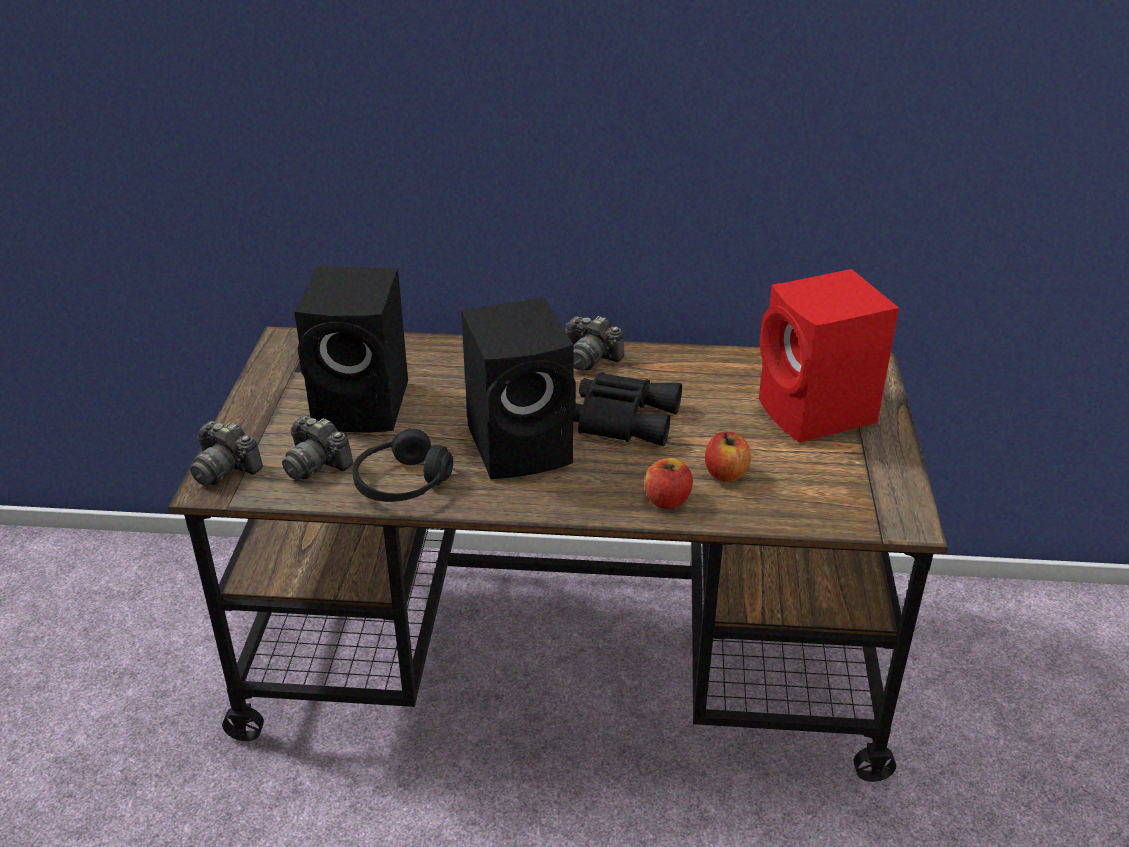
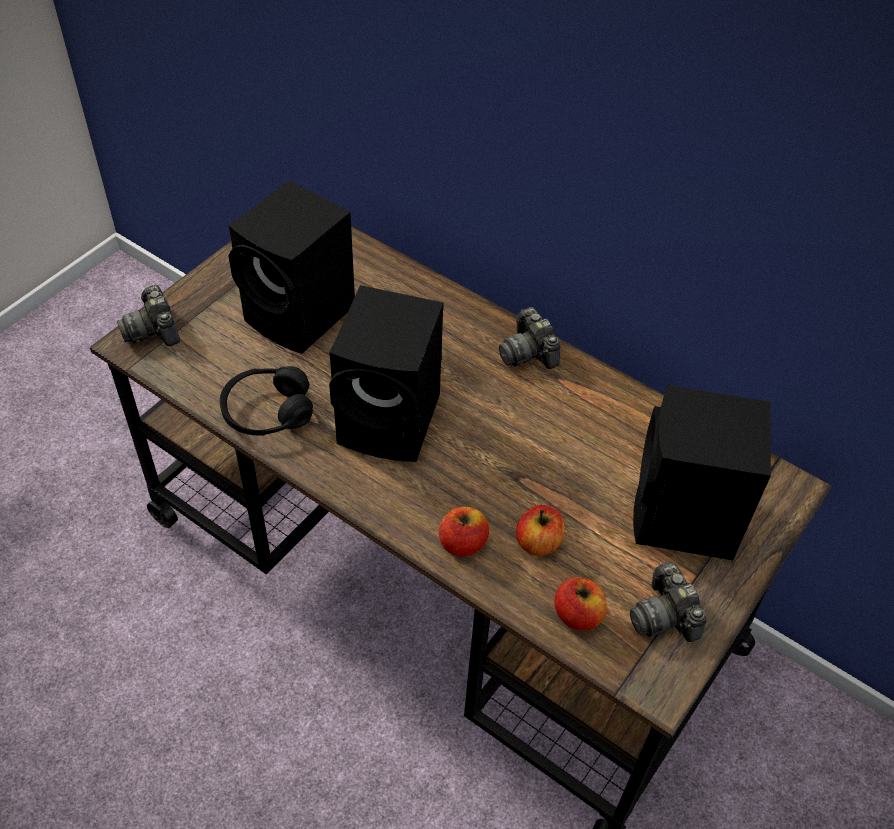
camera: 30 degrees right, 15 degrees up
(316, 463) = (220, 358): camera -> camera (664, 615)
(623, 417) = (501, 433): black binoculars -> none
(803, 505) = (578, 615): none -> apple
(817, 414) = (683, 520): red speaker -> black speaker

